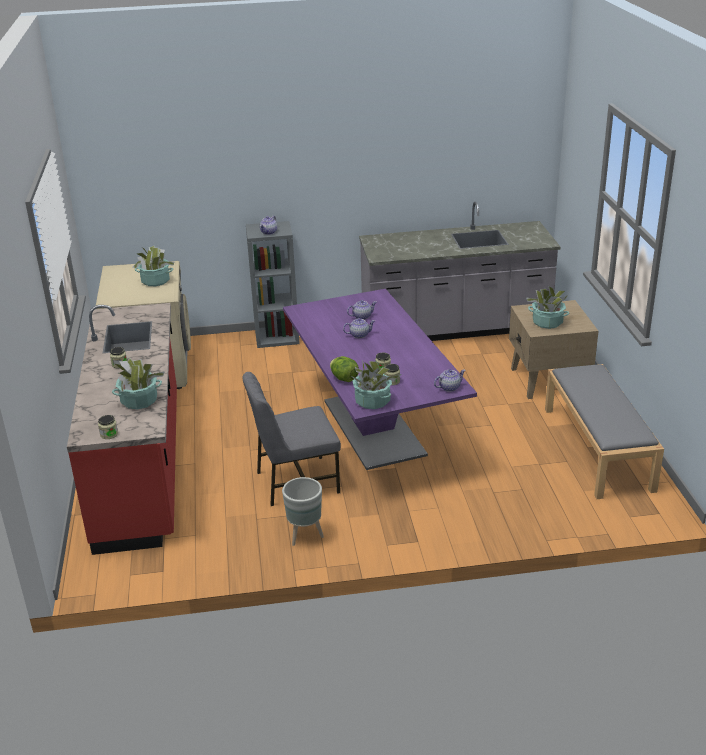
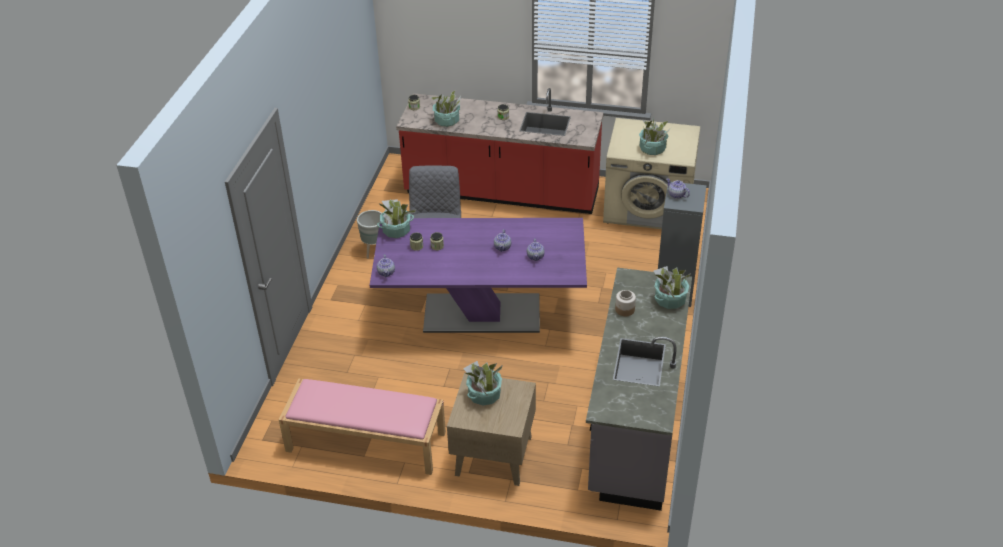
camera: 110 degrees right, 10 degrees up
(344, 378) = (437, 224): lettuce -> none
(396, 238) = (670, 300): none -> potted plant
(424, 251) = (624, 310): none -> jar
(598, 448) = (365, 442): grey bench -> pink bench

